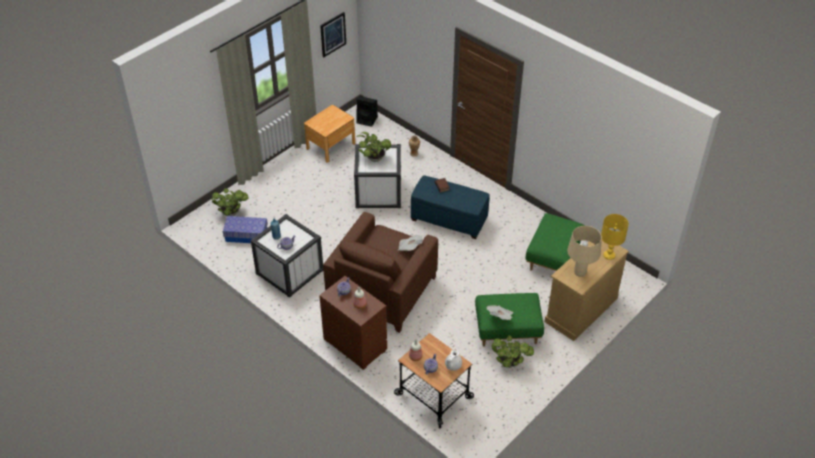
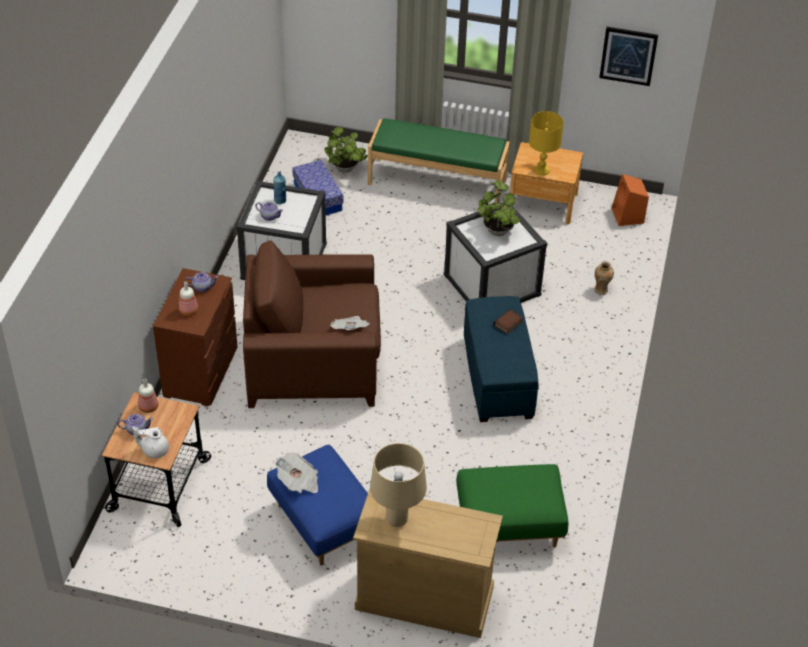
camera: 60 degrees right, 0 degrees up
(277, 179) = (437, 181): none -> green bench
(367, 120) = (628, 216): black speaker -> orange speaker
(507, 331) = (325, 523): green ottoman -> blue ottoman
(510, 363) = (266, 548): potted plant -> none
(609, 255) = (461, 544): yellow table lamp -> yellow table lamp (541, 170)

